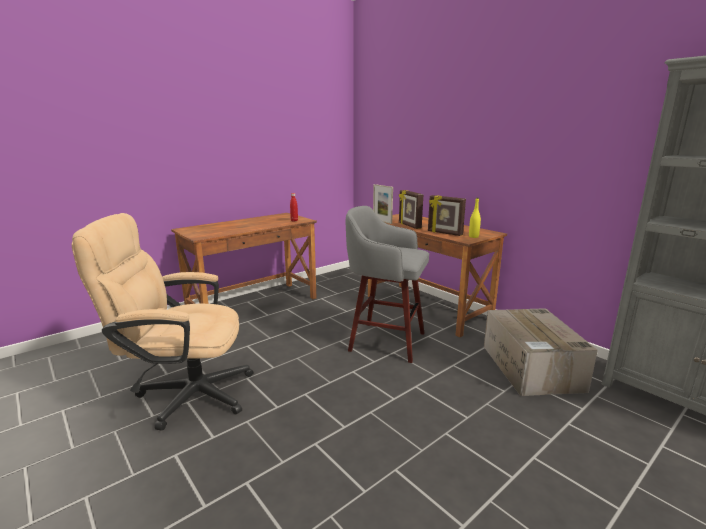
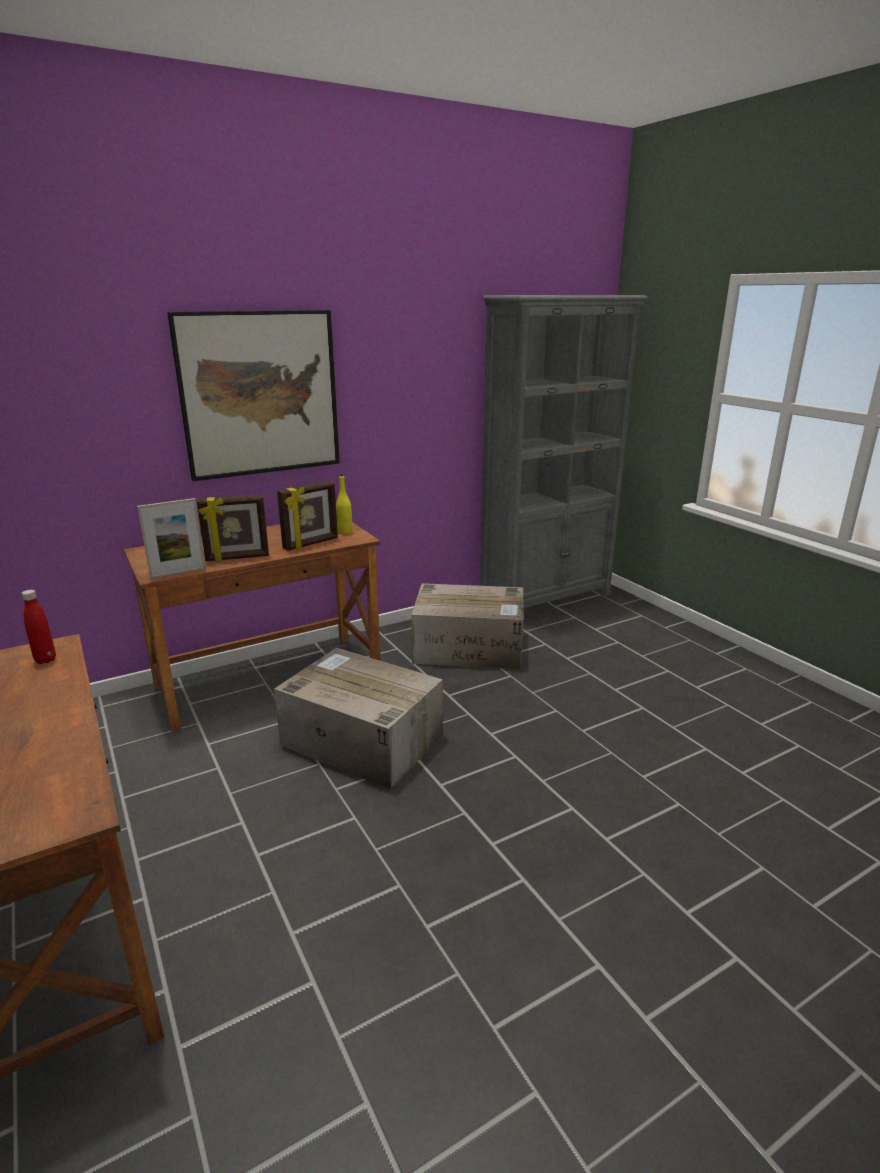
camera: 80 degrees left, 5 degrees up
(185, 394) = (465, 1038): beige office chair -> none
(384, 341) = (360, 740): grey stool -> cardboard box
(476, 144) = (260, 394): none -> picture

